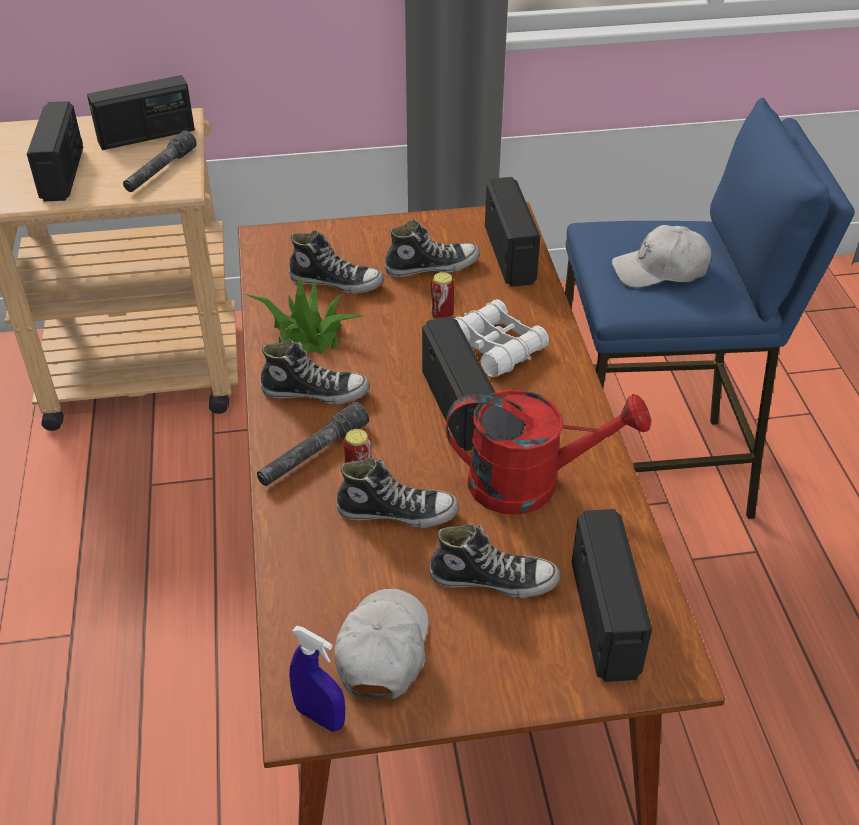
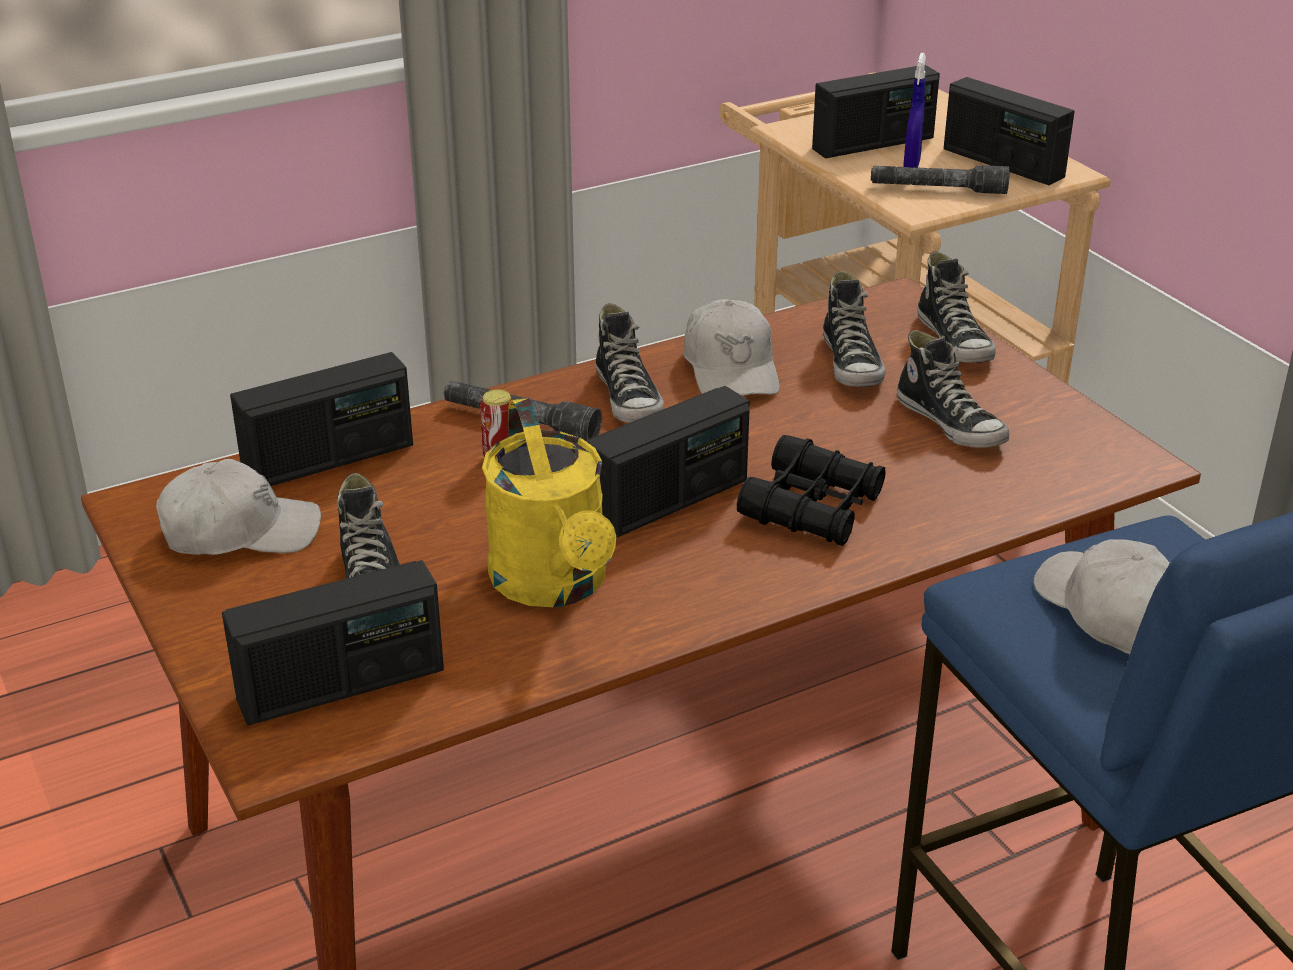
camera: 70 degrees right, 10 degrees down
(307, 334) = (731, 369): potted plant -> white cap
(320, 716) = (141, 513): blue spray bottle -> blue spray bottle (911, 166)
(397, 512) = (454, 497): shoe -> shoe (955, 341)
(442, 317) = (845, 454): can -> none
(494, 347) = (812, 507): white binoculars -> black binoculars
(510, 254) = (1043, 481): radio -> radio (329, 460)
(531, 483) = (555, 585): red watering can -> yellow watering can

